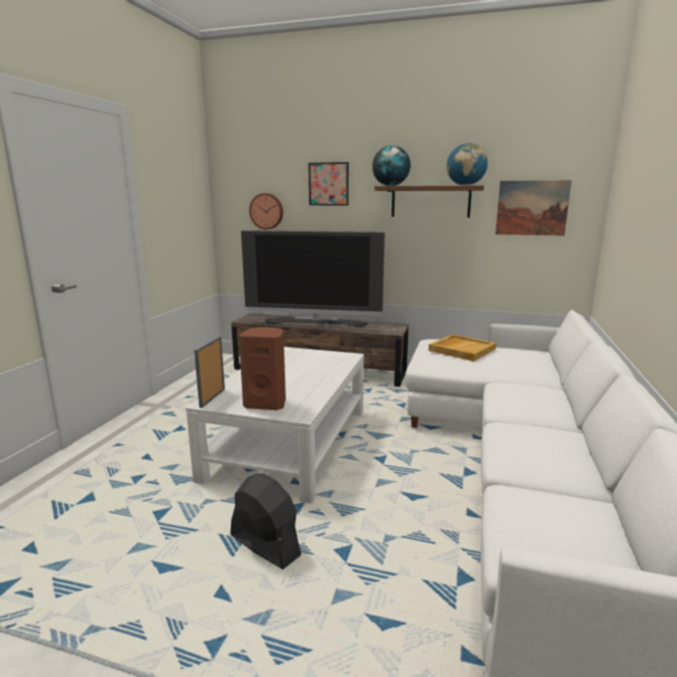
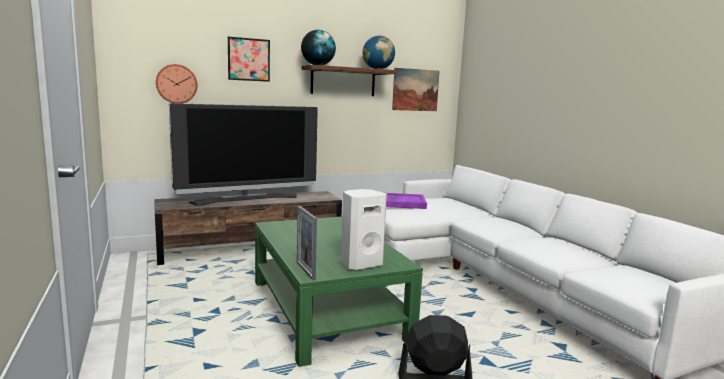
camera: 40 degrees left, 5 degrees down
(266, 403) = (360, 263): brown speaker -> white speaker
(290, 443) = (327, 310): white coffee table -> green coffee table
(462, 349) = (404, 203): beige tray -> purple tray

